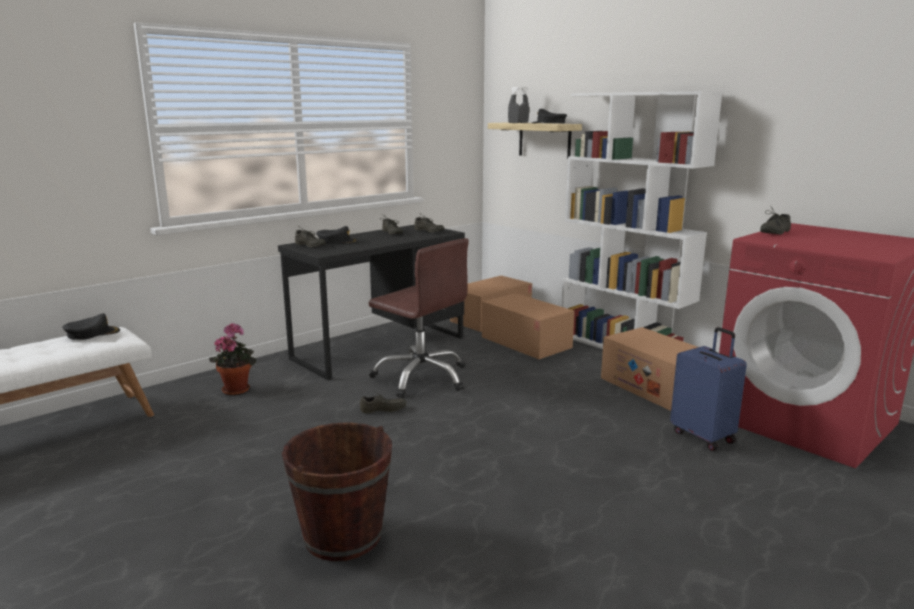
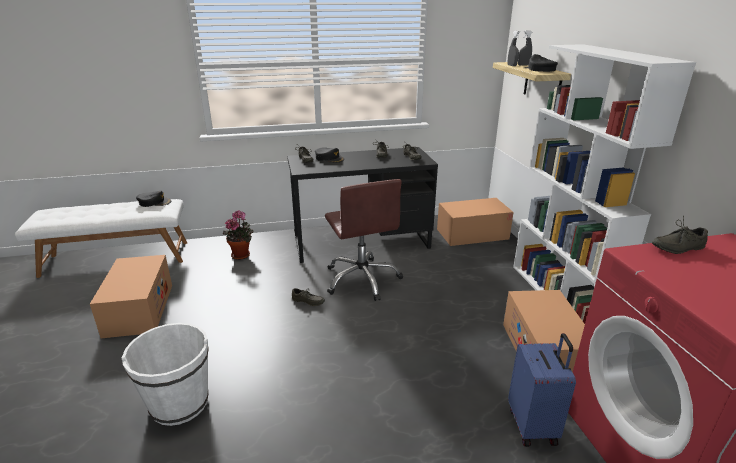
camera: 30 degrees right, 10 degrees up
(342, 536) = (179, 403): brown bucket -> white bucket
(526, 342) = (476, 266): cardboard box -> cardboard box (139, 309)

